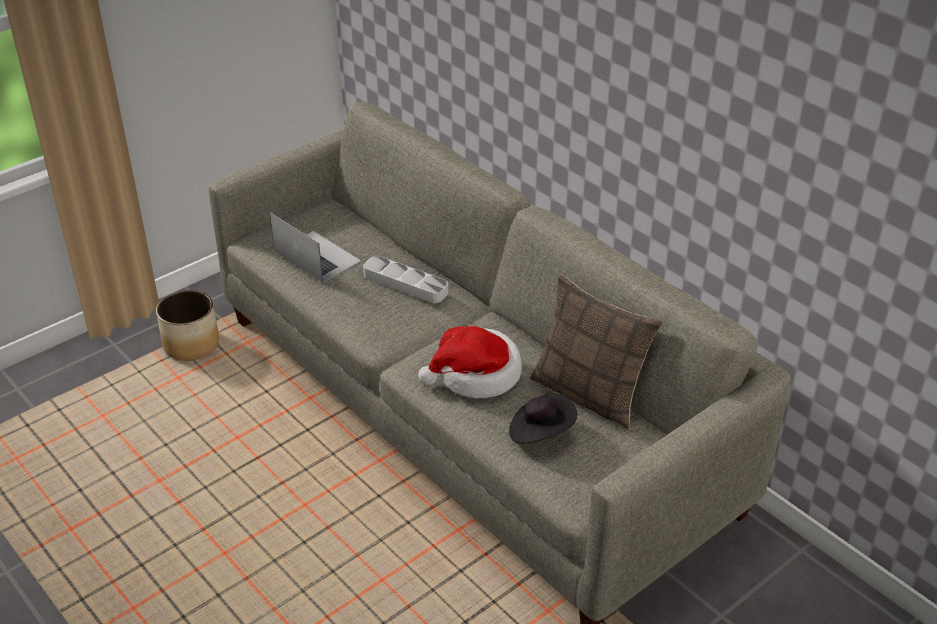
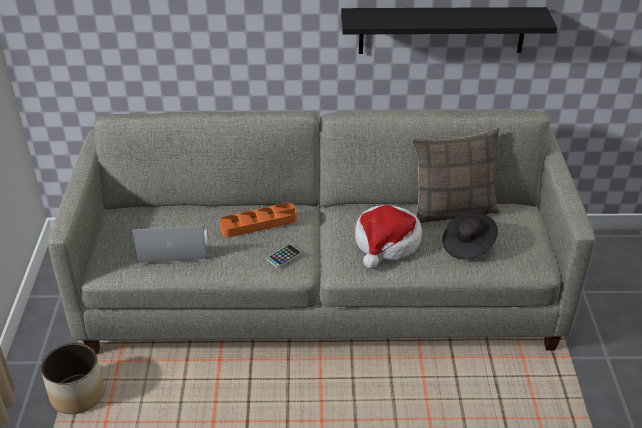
camera: 50 degrees left, 0 degrees up
(380, 323) = (283, 256): none -> phone
(405, 283) = (258, 223): grey tray -> orange tray
(686, 171) = (442, 30): none -> black shelf

